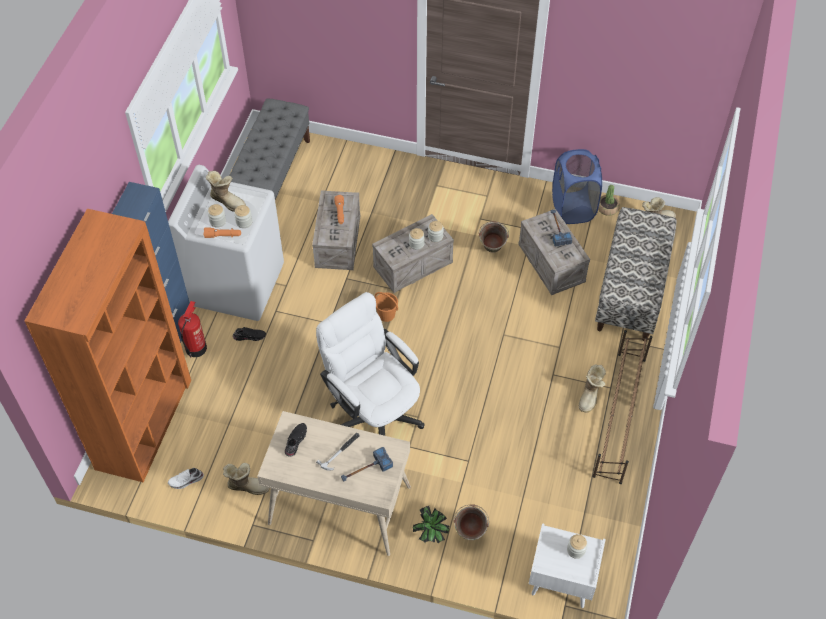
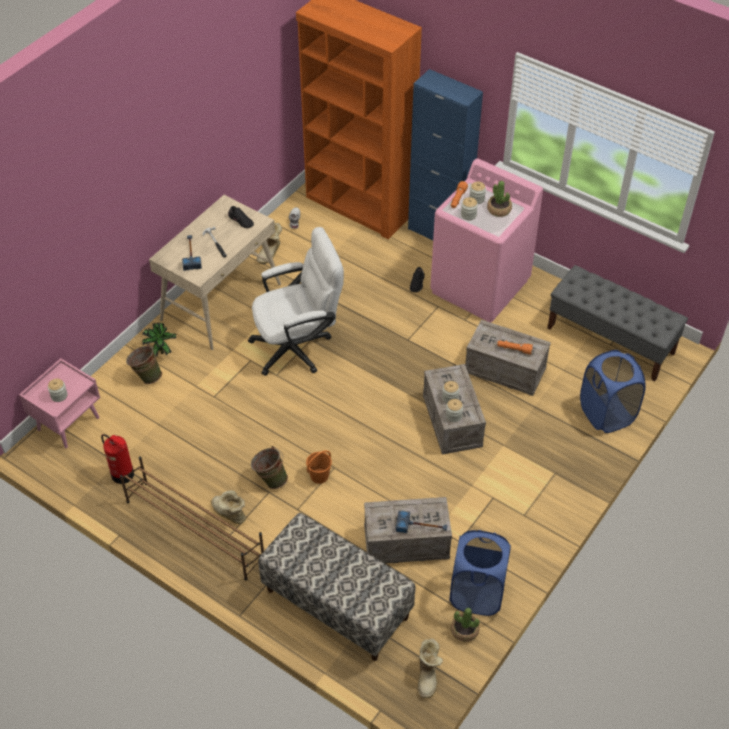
camera: 110 degrees right, 5 degrees down
(196, 348) = (420, 248): fire extinguisher -> fire extinguisher (123, 474)
(228, 201) = (499, 209): boot -> potted plant
(236, 284) = (480, 286): white washing machine -> pink washing machine
(359, 165) = (606, 414): none -> blue laundry basket
(386, 315) = (398, 383): orange bucket -> orange bucket (319, 476)
(492, 251) = (443, 493): green bucket -> green bucket (270, 479)
(560, 581) = (68, 423): white nightstand -> pink nightstand

